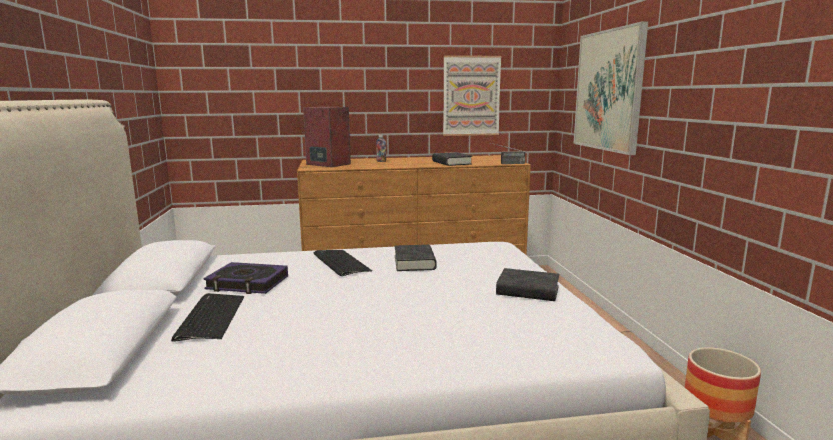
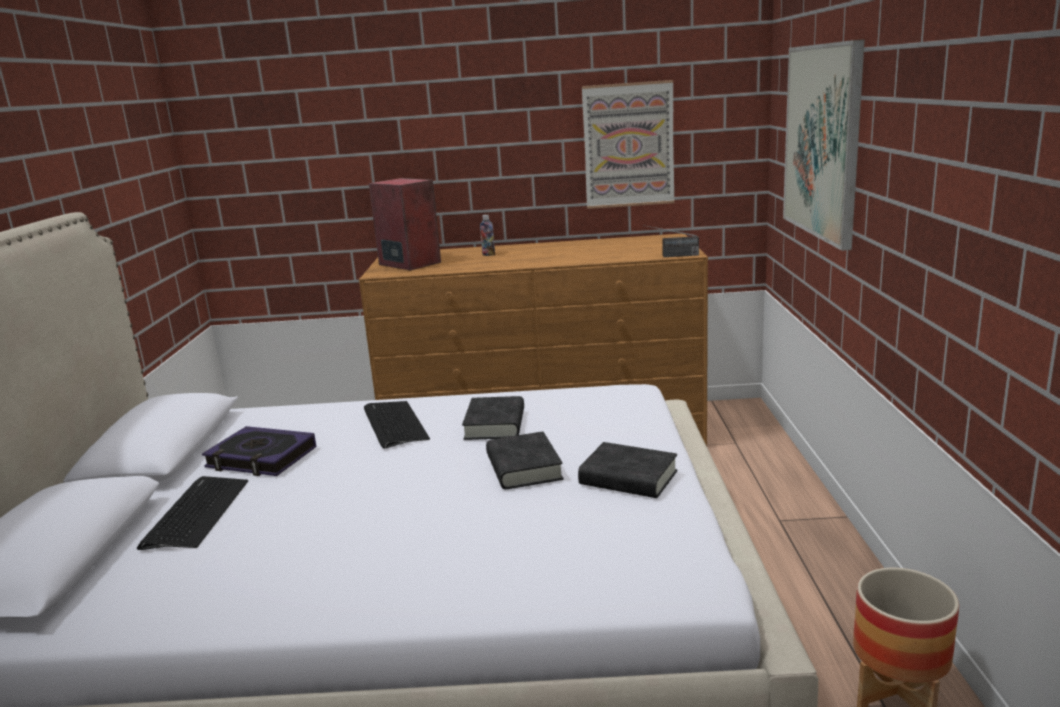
camera: 10 degrees right, 5 degrees up
(451, 163) = (589, 256): black book -> black book (523, 467)

